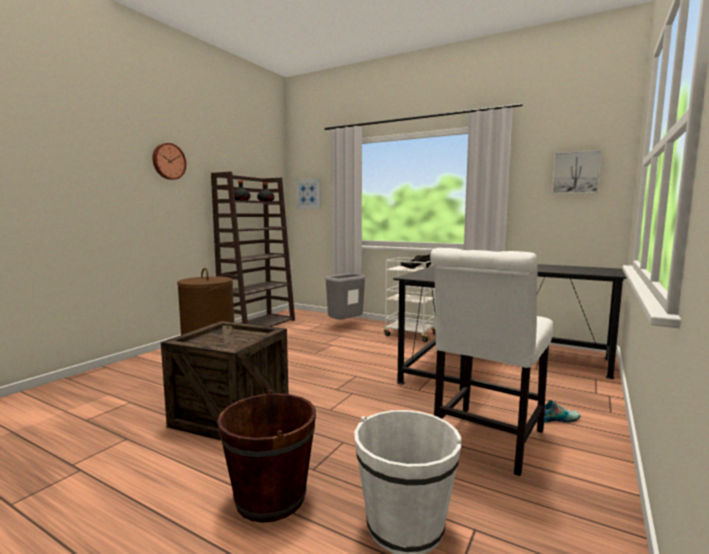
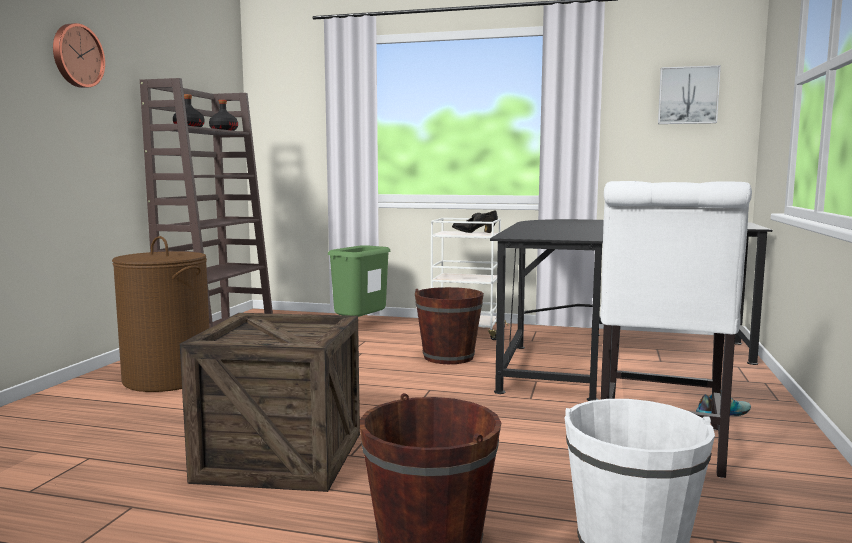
camera: 15 degrees left, 0 degrees up
(308, 193) = (282, 121): picture -> none
(345, 325) = (360, 326): grey trash can -> green trash can
(385, 352) = (448, 357): none -> brown bucket

